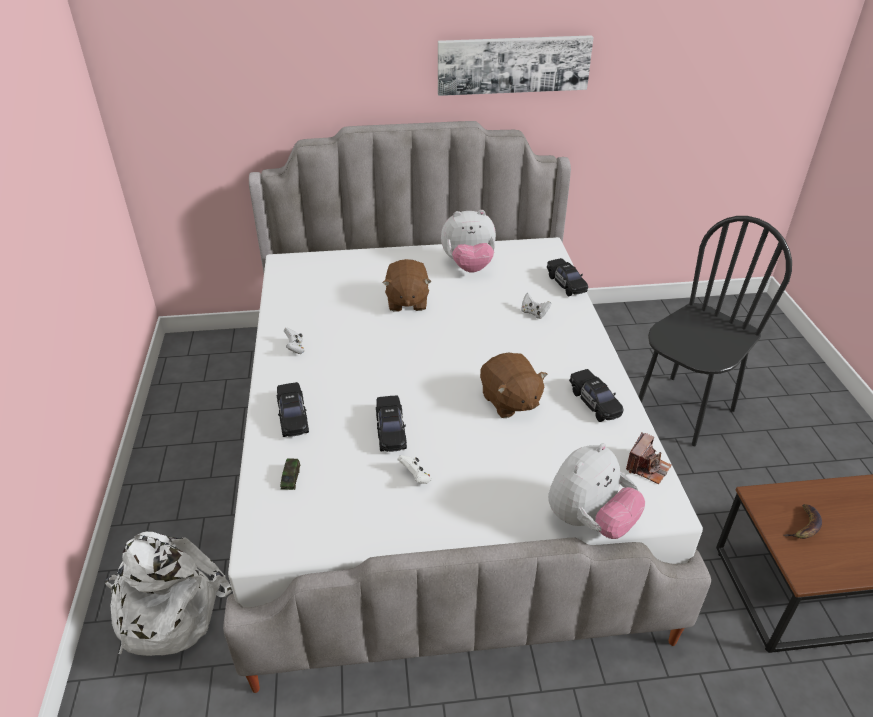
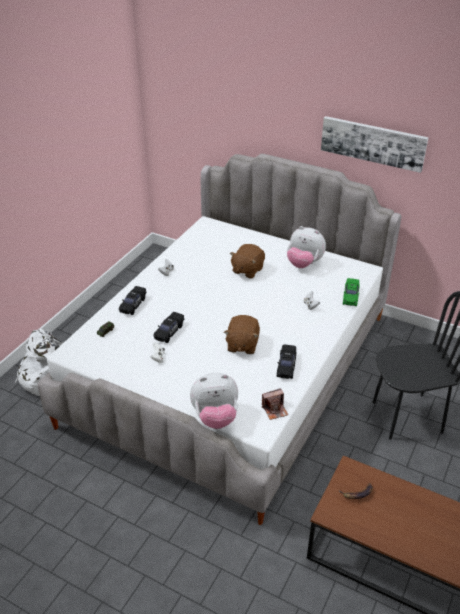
camera: 35 degrees right, 0 degrees up
(566, 284) = (350, 297): black toy car -> green toy car

